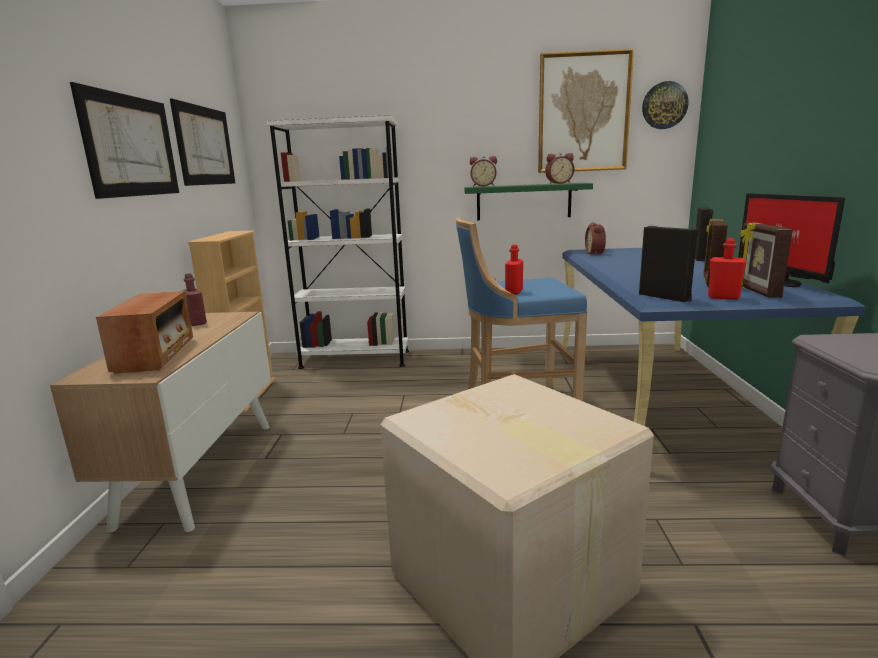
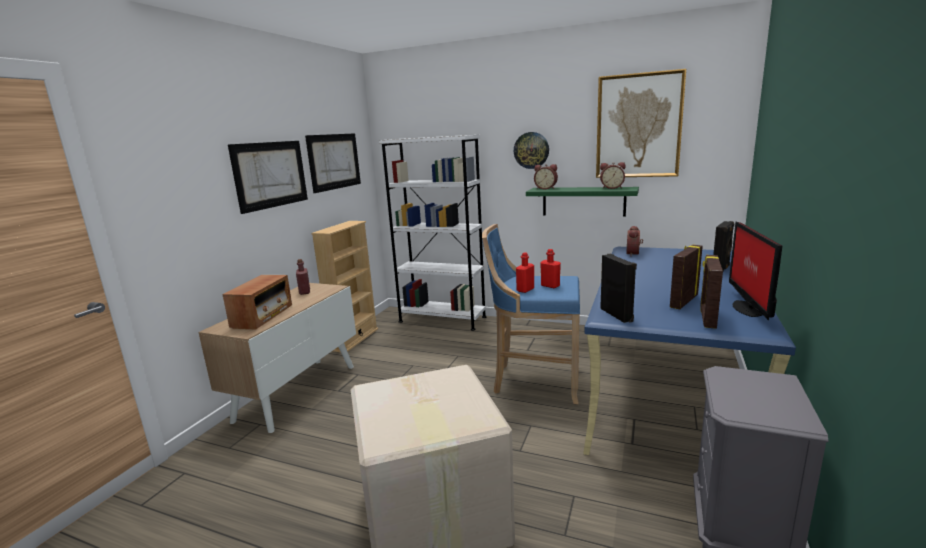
camera: 20 degrees right, 0 degrees up
(664, 105) = (718, 118): wall clock -> wall clock (531, 150)
(723, 297) = (666, 321): red bottle -> red bottle (550, 286)

